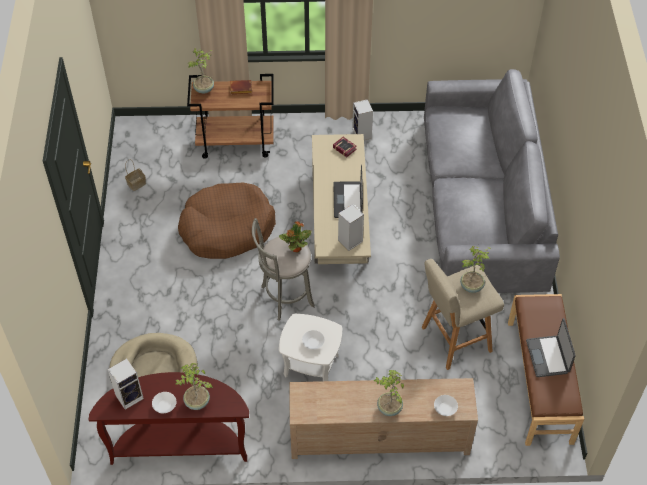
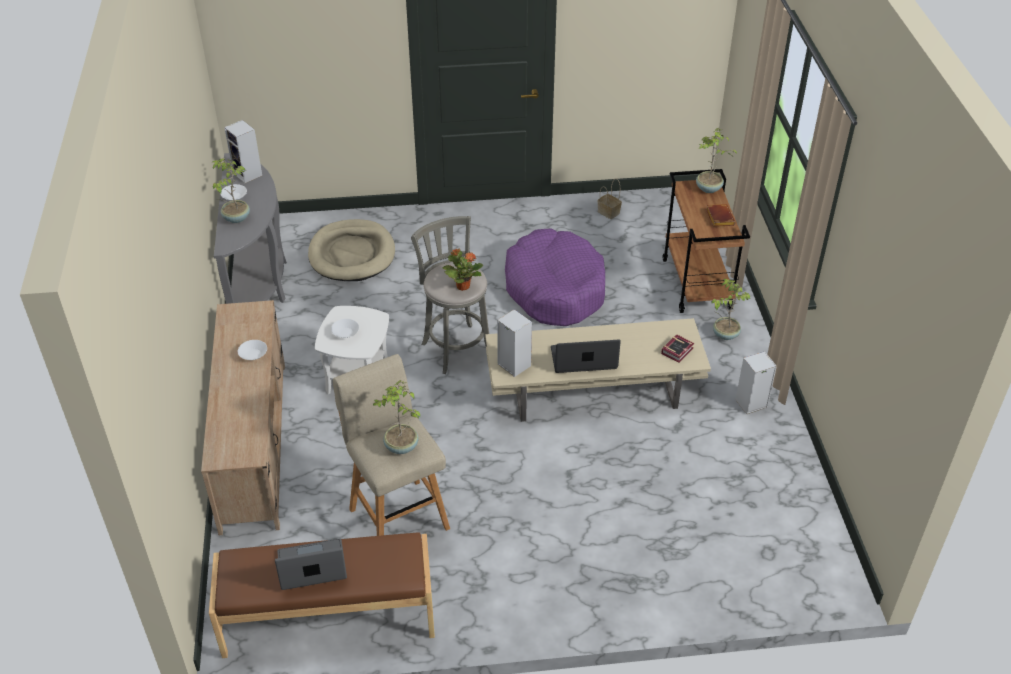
camera: 85 degrees right, 10 degrees down
(180, 444) = (258, 282): brown console table -> grey console table
(227, 228) = (555, 289): brown dog bed -> purple dog bed
(389, 408) = (228, 385): potted plant -> potted plant (725, 334)
(445, 408) = (222, 437): white bowl -> white bowl (253, 355)
(481, 202) = (654, 546): grey sofa -> none

